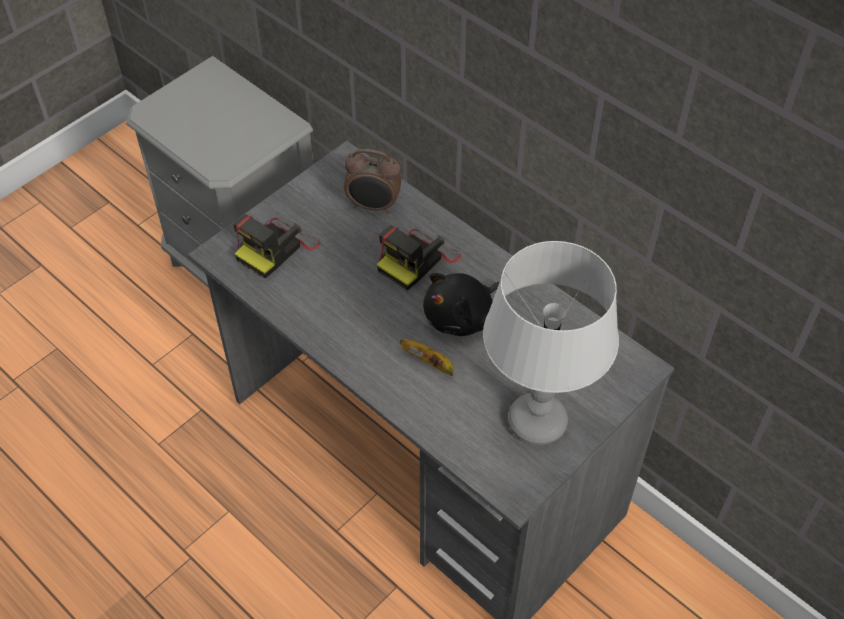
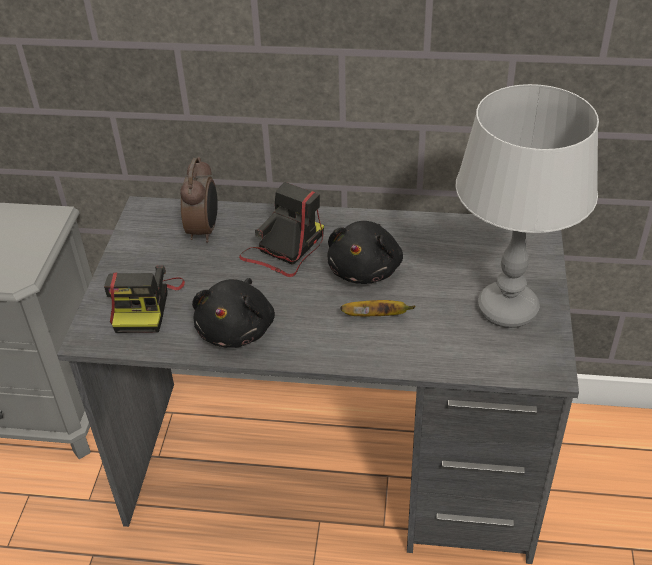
camera: 35 degrees left, 10 degrees down
(321, 310) = (237, 329): none -> black plush toy
(373, 206) = (204, 230): alarm clock -> alarm clock turned 60 degrees counterclockwise
(417, 260) = (284, 249): camera -> camera turned 150 degrees counterclockwise

